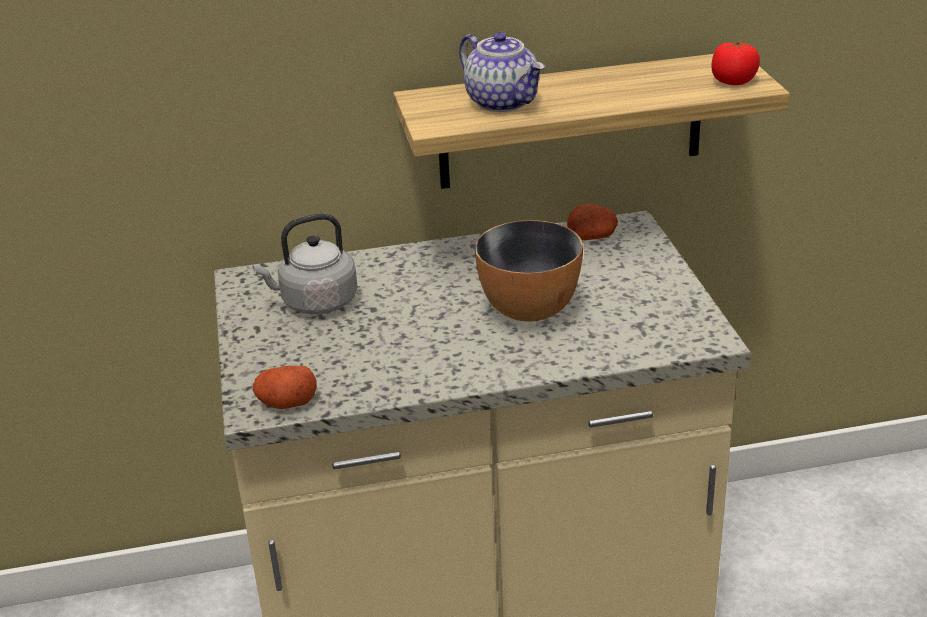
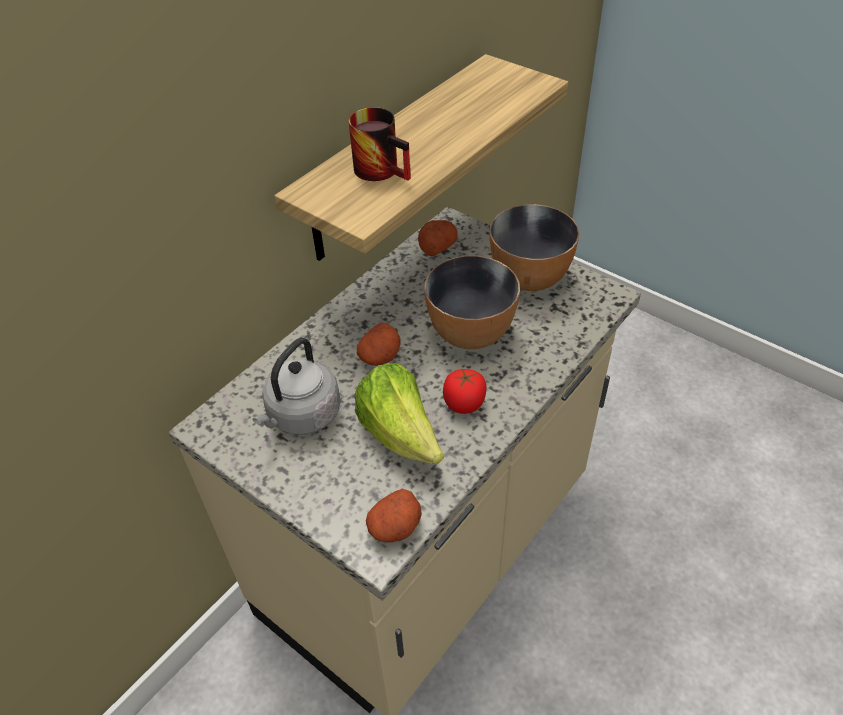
camera: 40 degrees left, 15 degrees up
(372, 349) = (400, 434): none -> lettuce
(429, 292) = (380, 356): none -> potato
(503, 102) = (384, 169): teapot -> mug
(648, 293) = (530, 277): none -> bowl
(733, 81) = (521, 85): tomato -> tomato (464, 403)

